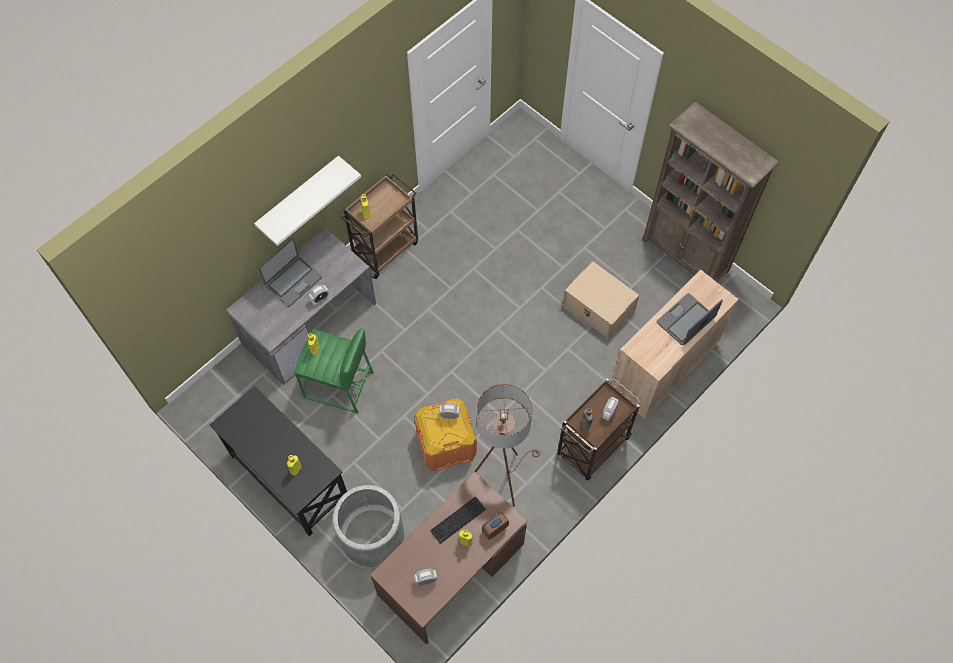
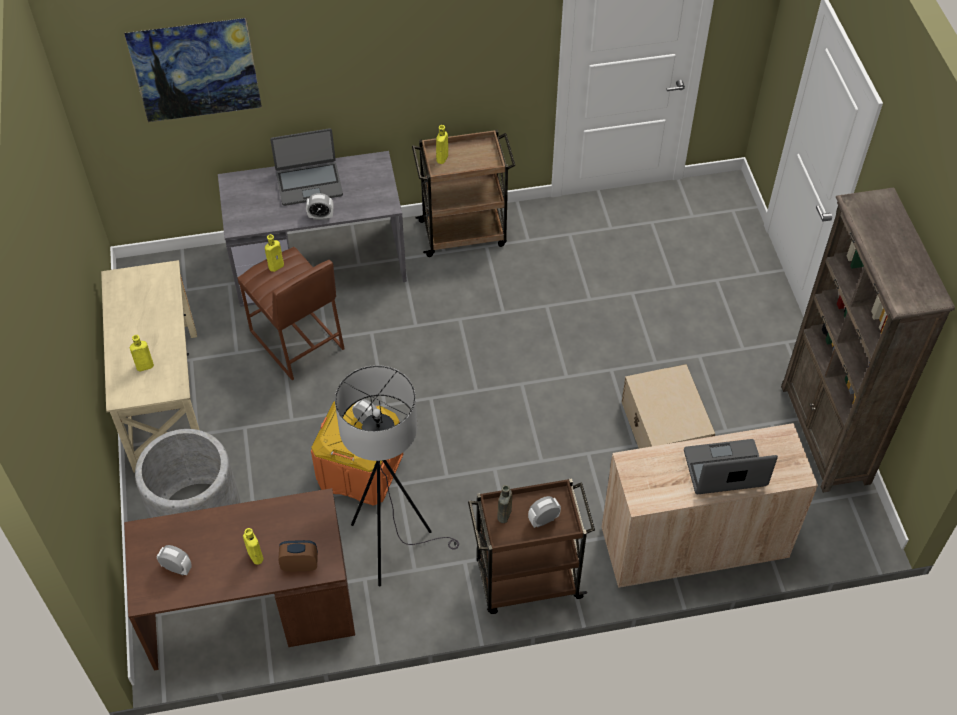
camera: 35 degrees right, 10 degrees down
(206, 267) = (200, 93): none -> picture
(288, 477) = (165, 400): black desk -> beige desk
(298, 196) = (356, 77): white shelf -> none
(339, 385) = (296, 341): green stool -> brown stool
(459, 520) = (269, 529): keyboard -> none
(502, 476) = (393, 544): brown floor lamp -> grey floor lamp

